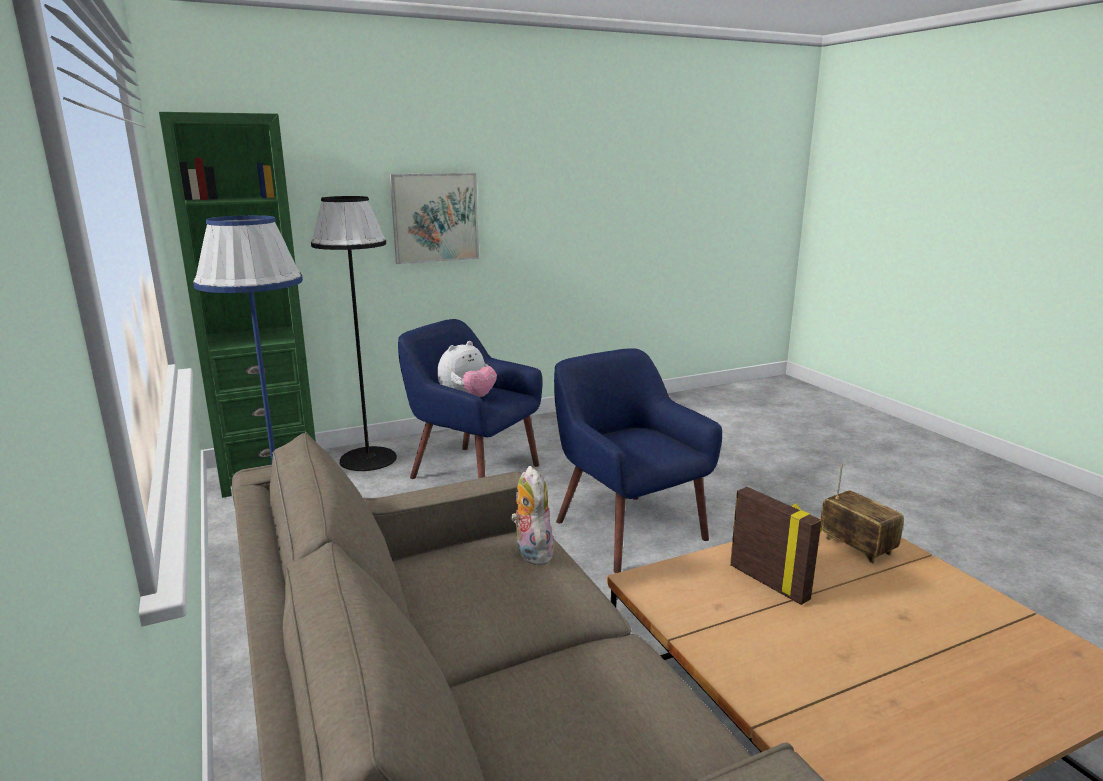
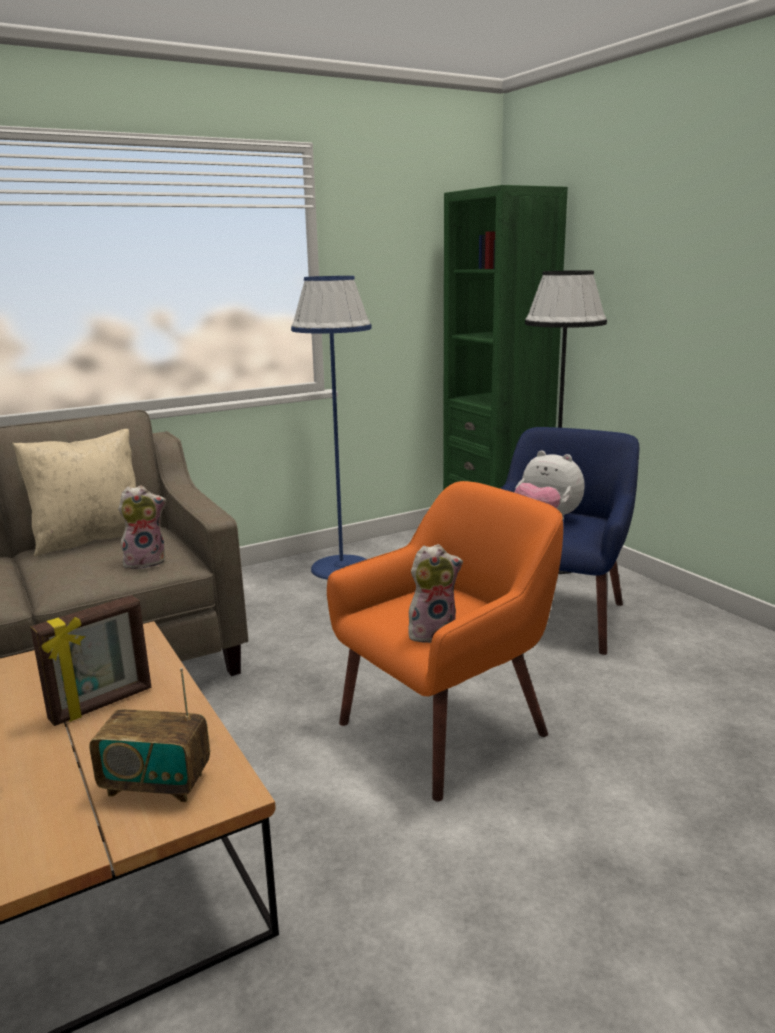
camera: 85 degrees right, 0 degrees up
(423, 606) = (91, 539): none -> beige pillow
(435, 217) = (698, 305): picture -> none
(627, 529) = (446, 728): blue armchair -> orange armchair
(666, 447) = (432, 632): none -> plush toy
(856, 547) = (156, 784): radio -> radio turned 45 degrees clockwise

